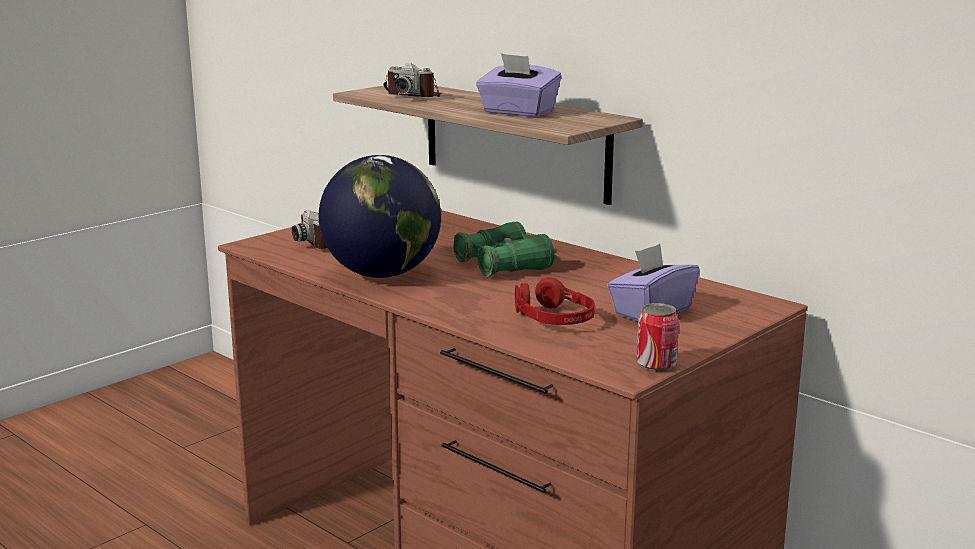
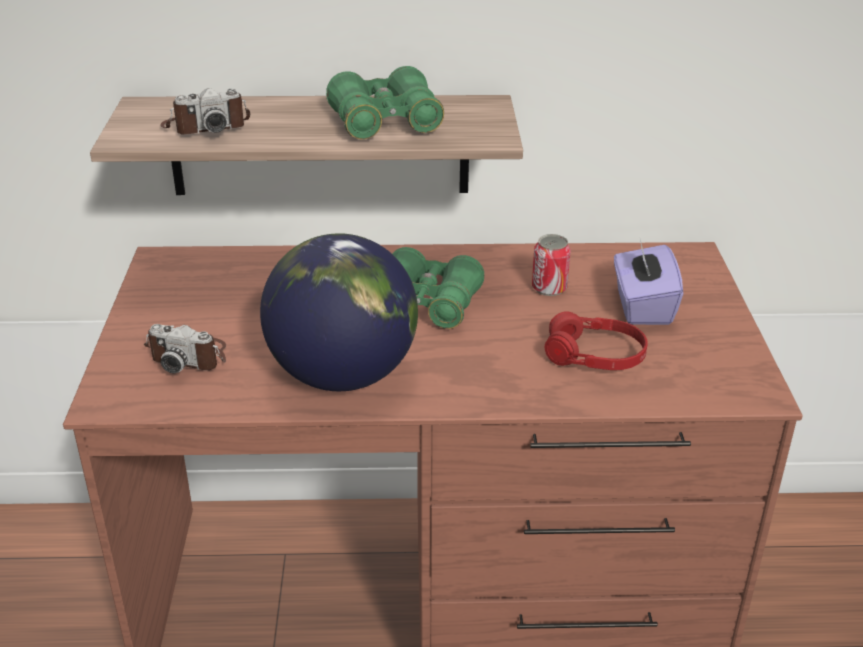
camera: 45 degrees left, 15 degrees up
(517, 112) = (385, 122): purple tissue box -> green binoculars
(656, 364) = (757, 371): can -> can (549, 288)

